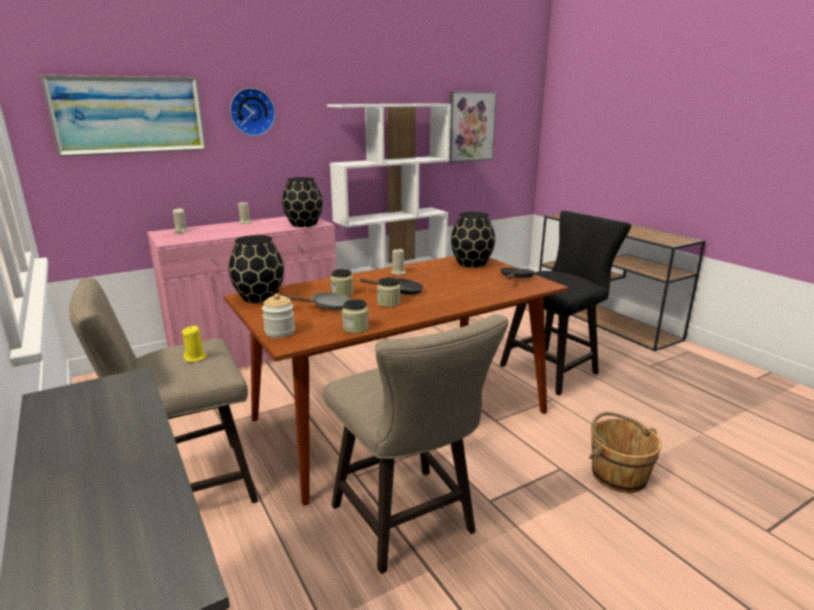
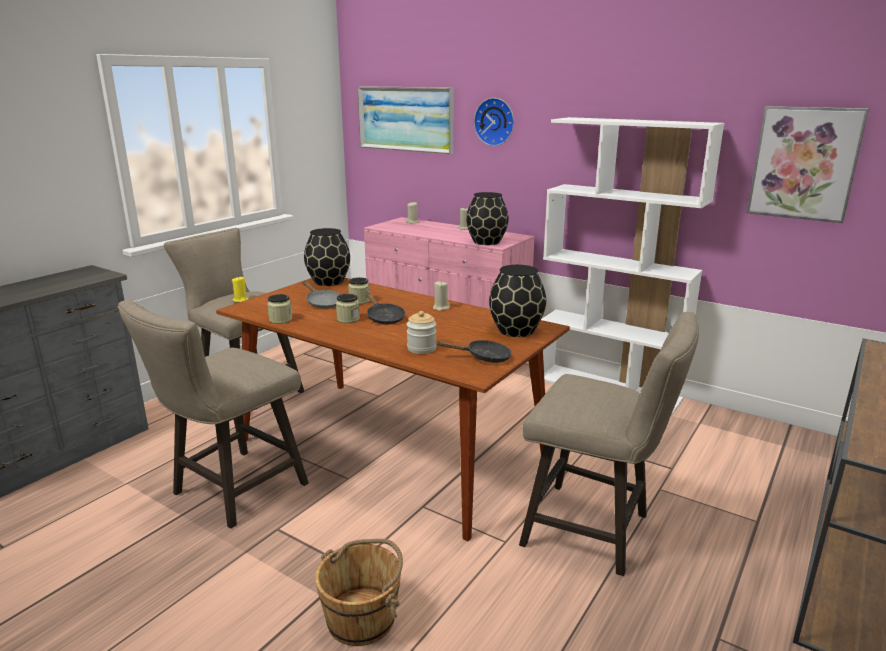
camera: 65 degrees right, 0 degrees up
(280, 332) = (260, 302): jar -> jar (421, 348)
(554, 368) = (596, 531): black stool -> beige stool

